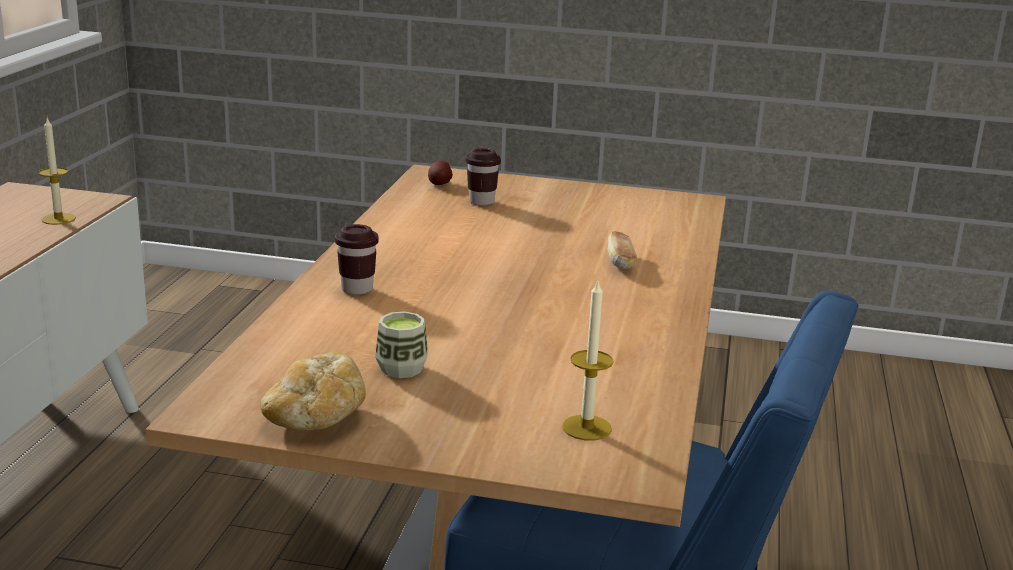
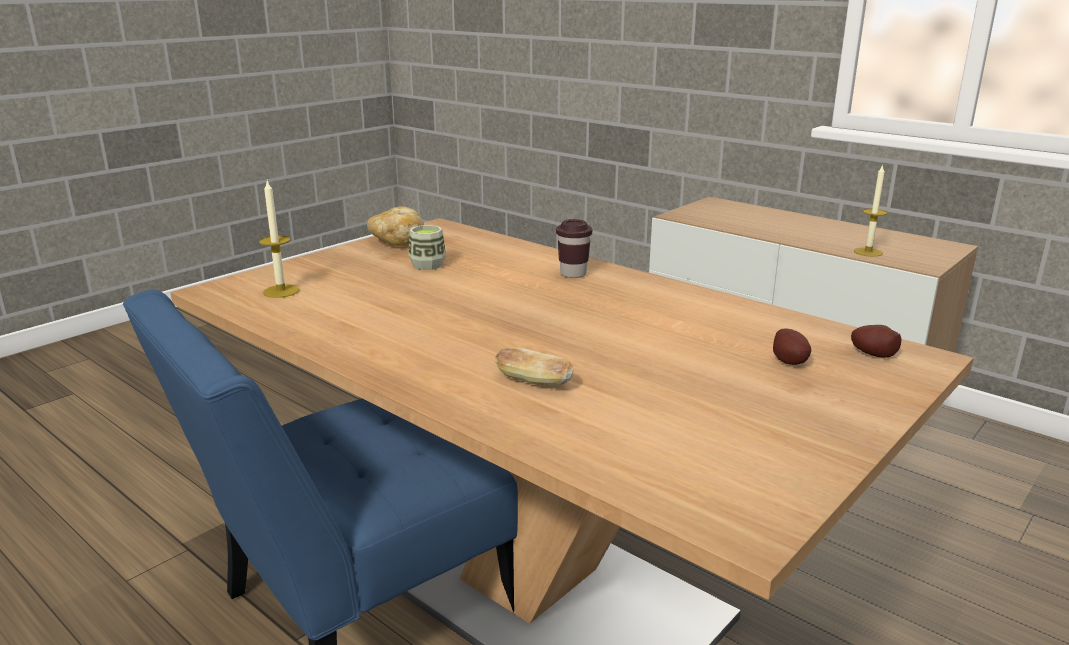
camera: 120 degrees right, 0 degrees up
(481, 202) = (790, 361): brown cup -> potato

